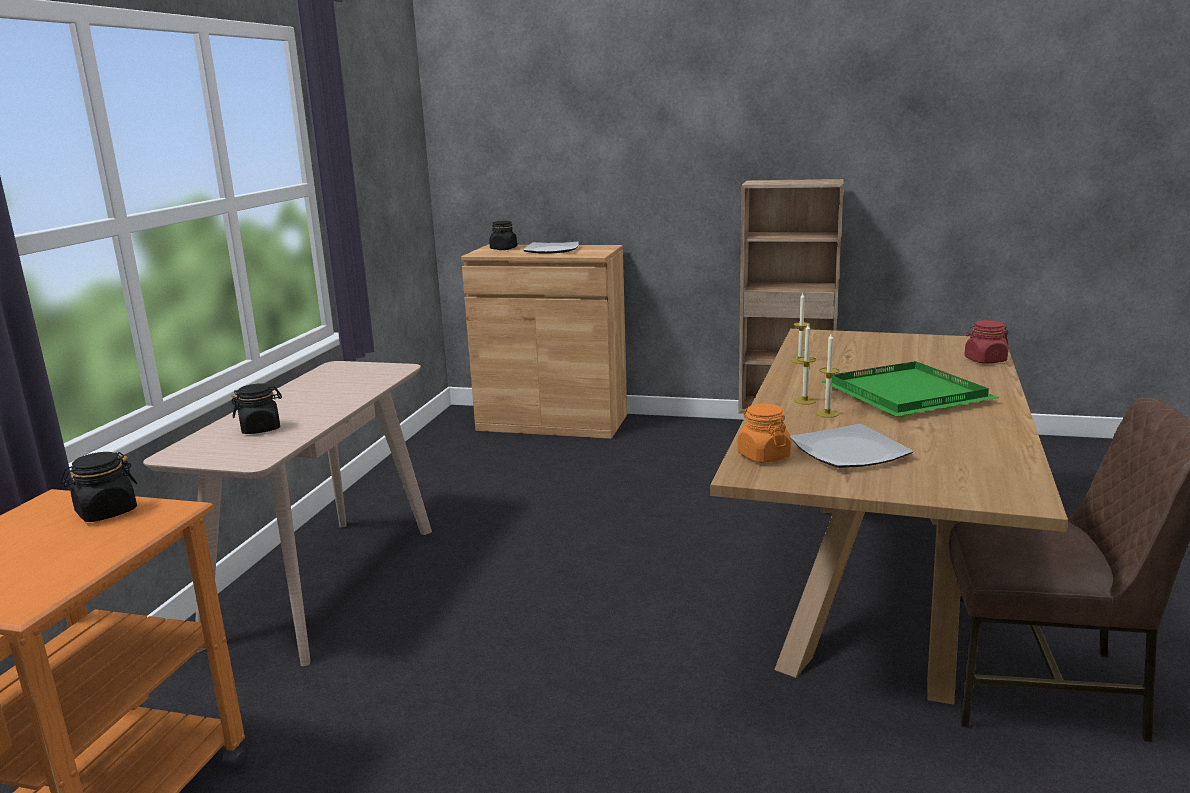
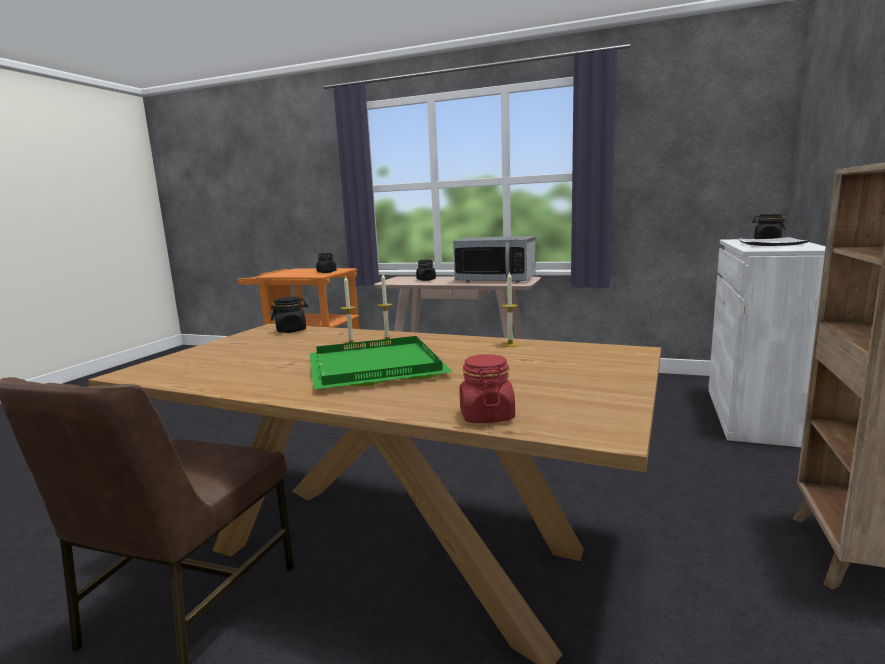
camera: 95 degrees right, 5 degrees down
(338, 382) = (496, 280): none -> microwave
(552, 422) = (754, 415): brown cabinet -> white cabinet
(763, 456) = (291, 330): orange jar -> black jar
(847, 451) = (272, 344): plate -> none

